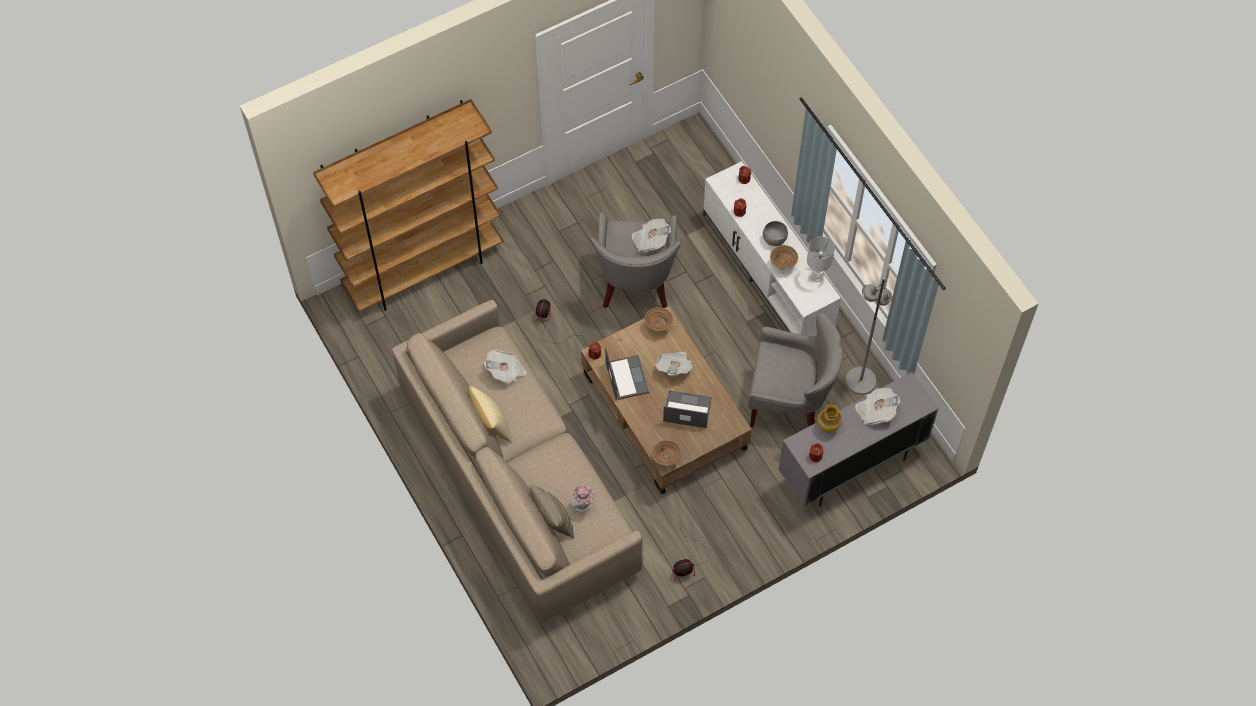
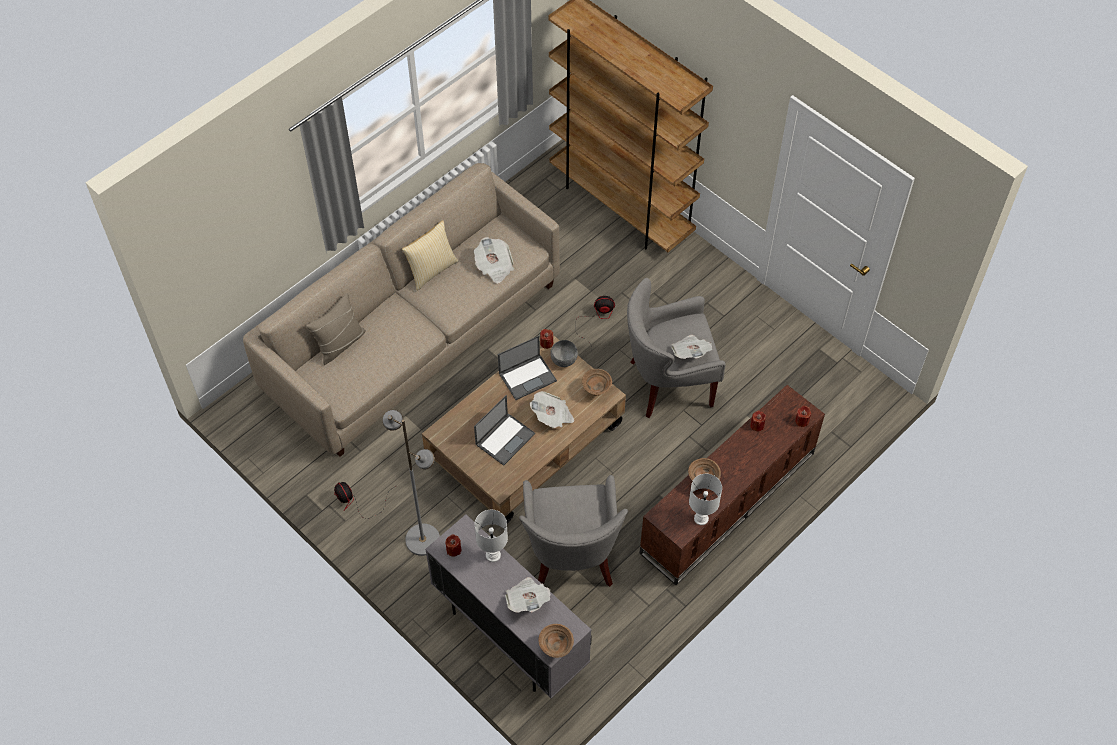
camera: 75 degrees right, 5 degrees down
(583, 506) = (360, 364): hat -> none
(666, 460) = (441, 433): brown bowl -> brown bowl (556, 649)
(686, 410) = (505, 438): laptop -> laptop turned 45 degrees clockwise
(769, 273) = (728, 504): white tv stand -> brown tv stand
(775, 239) = (734, 467): grey bowl -> grey bowl (564, 360)
(828, 428) = (492, 556): vase -> white table lamp
(860, 380) = (622, 624): grey floor lamp -> grey floor lamp (423, 539)

